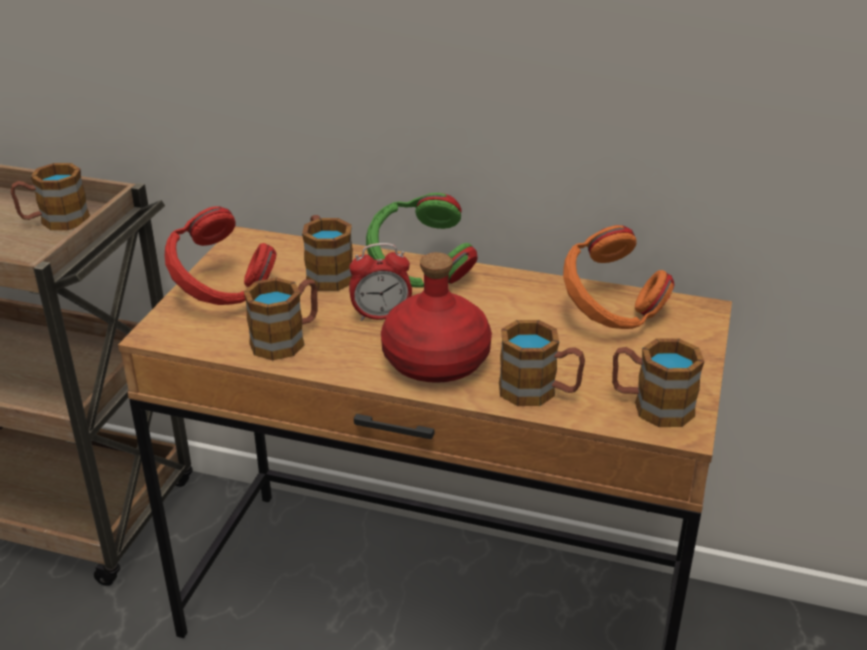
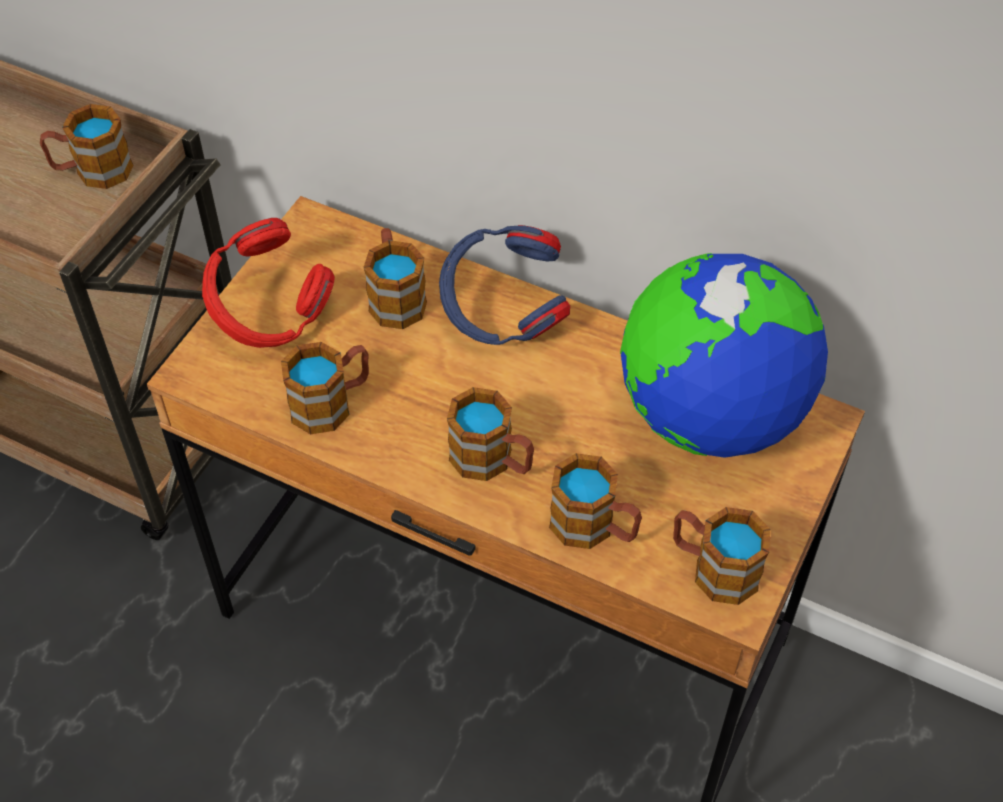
camera: 10 degrees right, 20 degrees up
(381, 316) = (444, 379): alarm clock -> none
(419, 275) = (503, 315): green headphones -> blue headphones
(437, 360) = (492, 461): red bottle -> mug
(610, 315) = (710, 415): orange headphones -> globe

